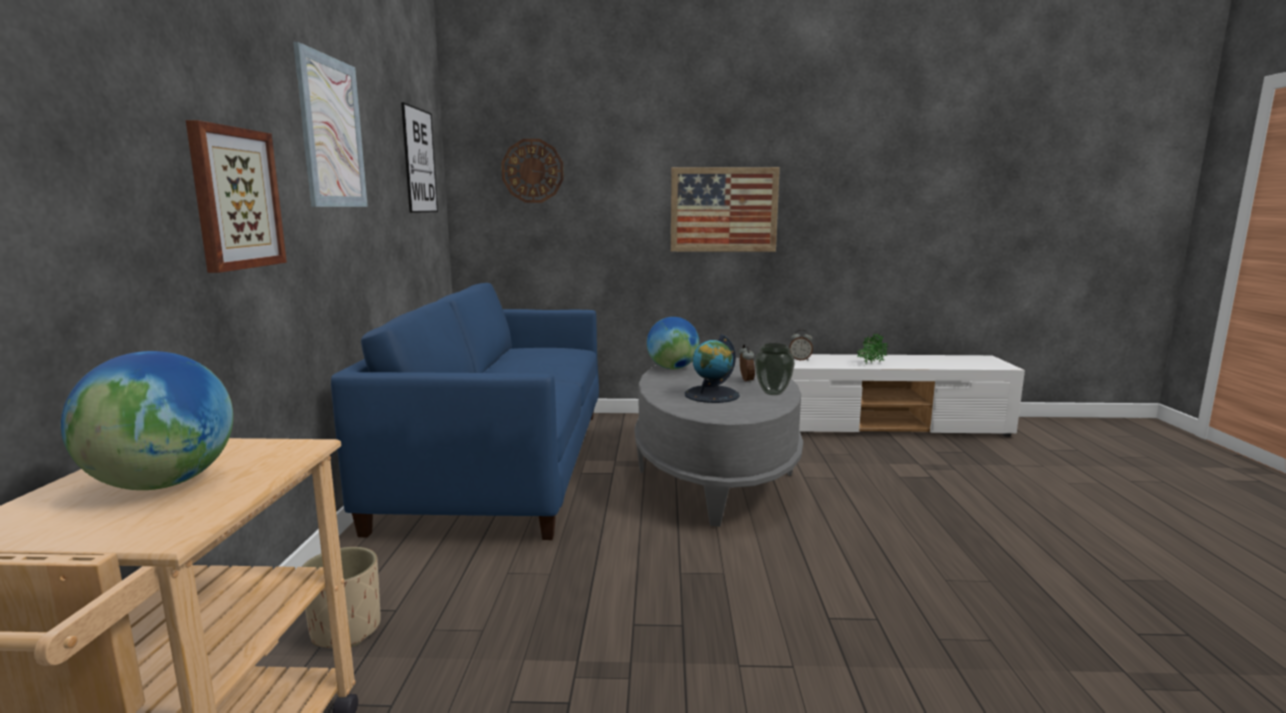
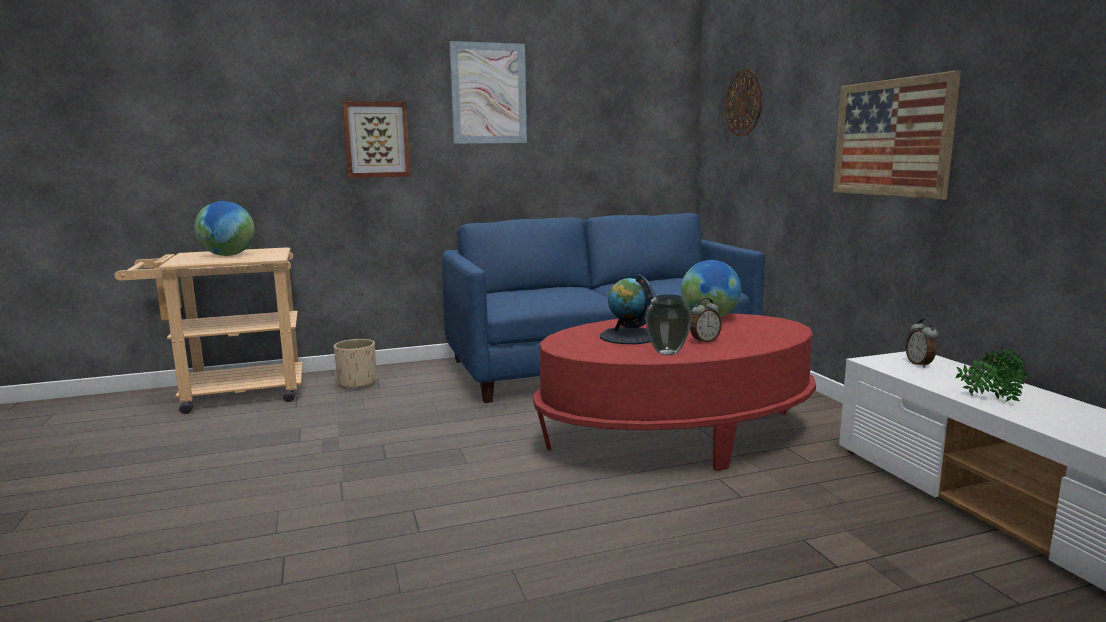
camera: 70 degrees right, 0 degrees up
(419, 161) = (636, 103): picture -> none
(715, 472) = (676, 435): grey coffee table -> red coffee table

